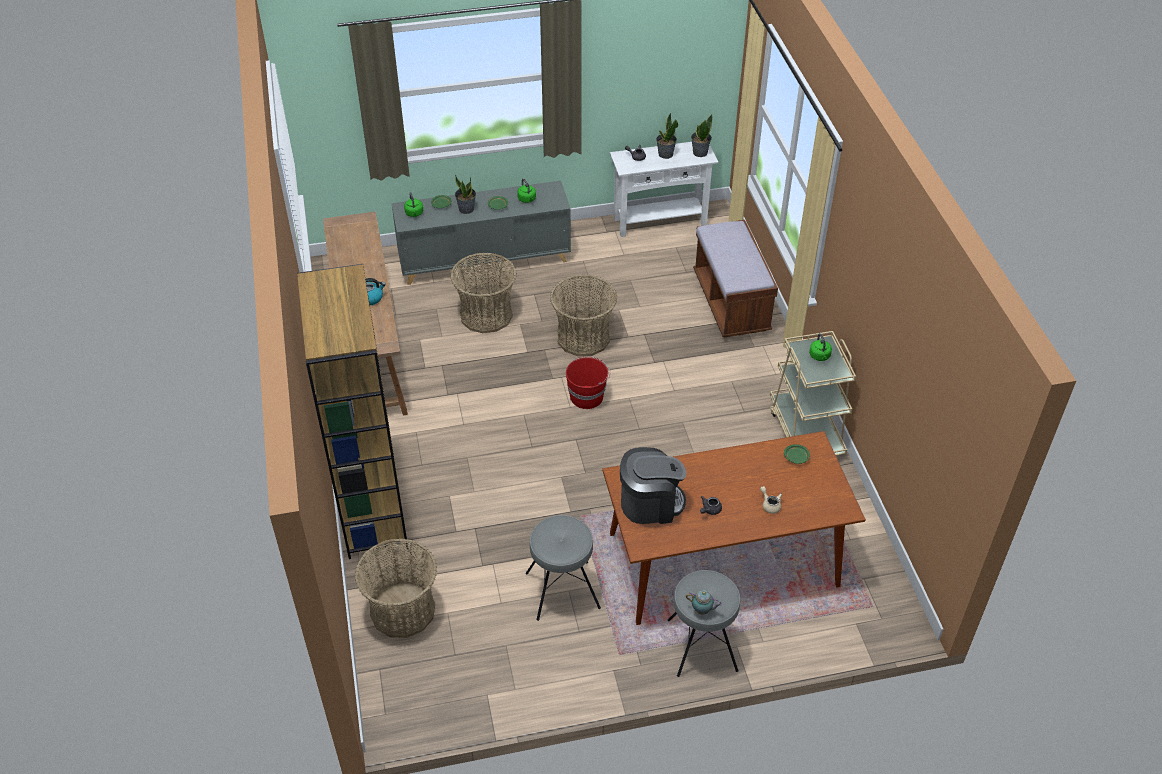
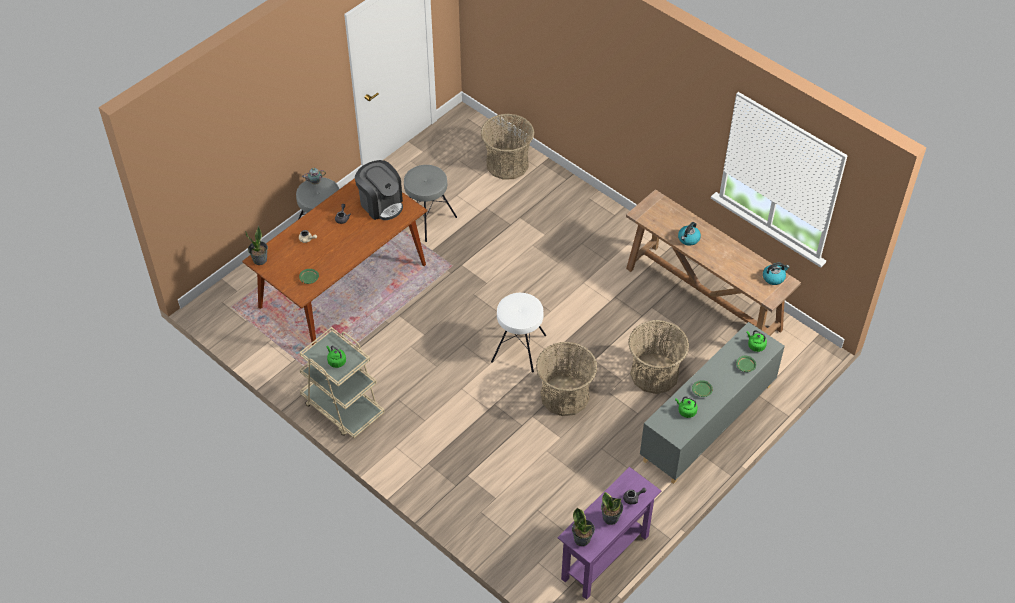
camera: 145 degrees right, 5 degrees up
(340, 231) = (774, 277): none -> kettle
(371, 508) = (583, 203): brown bookcase -> none
(466, 209) = (722, 373): potted plant -> potted plant (260, 260)
(587, 396) = (519, 348): red bucket -> white stool
(650, 503) = (381, 204): coffee machine -> coffee machine turned 90 degrees counterclockwise
(660, 221) = (605, 557): white console table -> purple console table
(731, 303) = (476, 497): brown bench -> none

